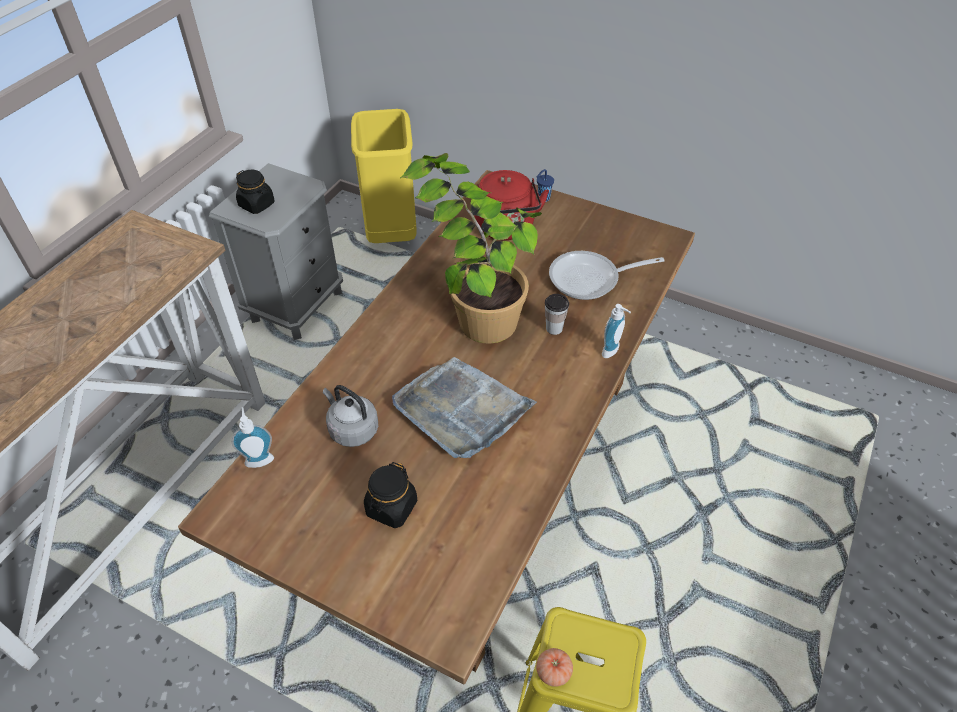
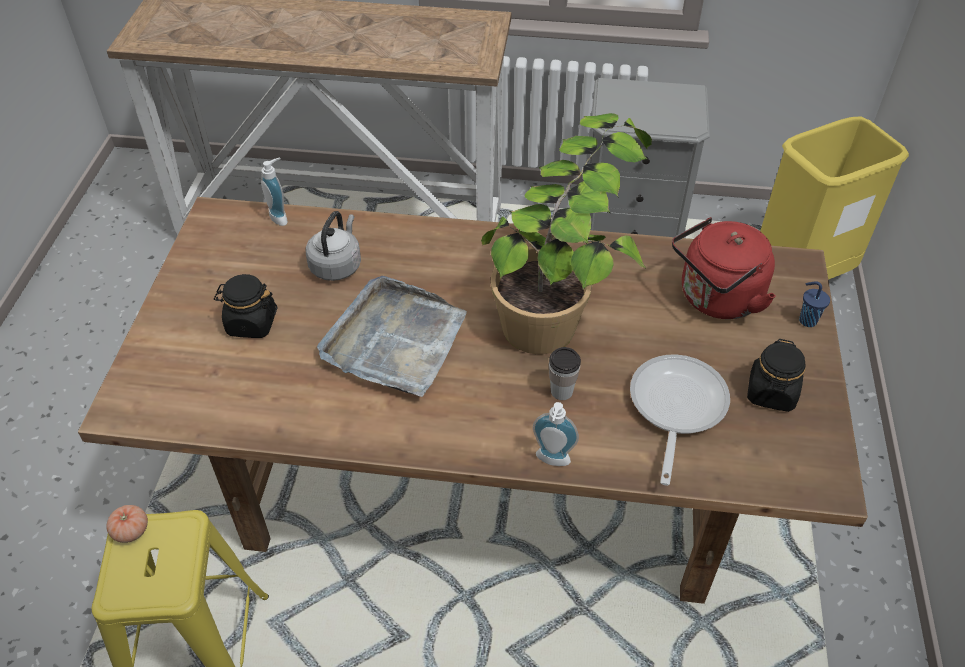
camera: 70 degrees right, 0 degrees up
(257, 205) = (631, 102): black jar -> black jar (771, 393)
(590, 279) = (675, 408): frying pan -> frying pan turned 45 degrees clockwise

